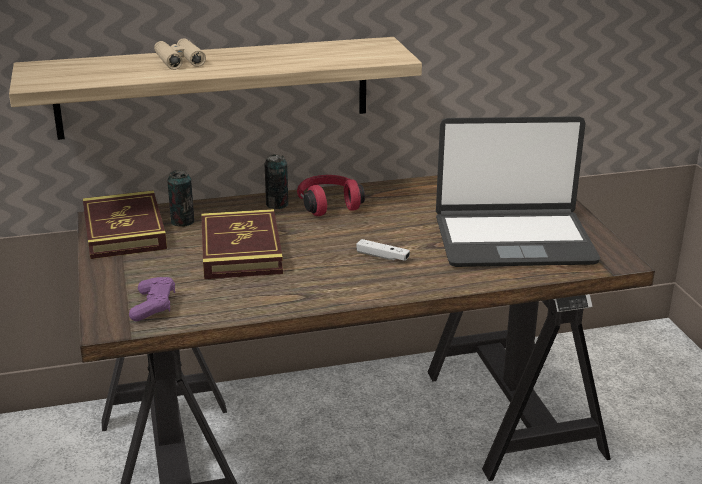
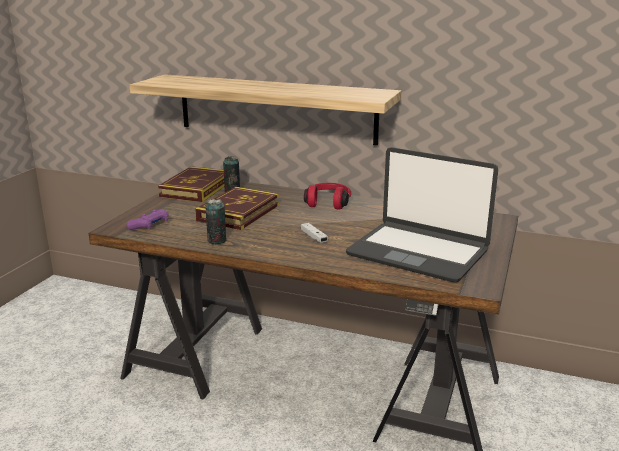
camera: 35 degrees right, 5 degrees down
(179, 61) = (242, 83): beige binoculars -> none
(277, 205) = (298, 196): can -> can (217, 241)

